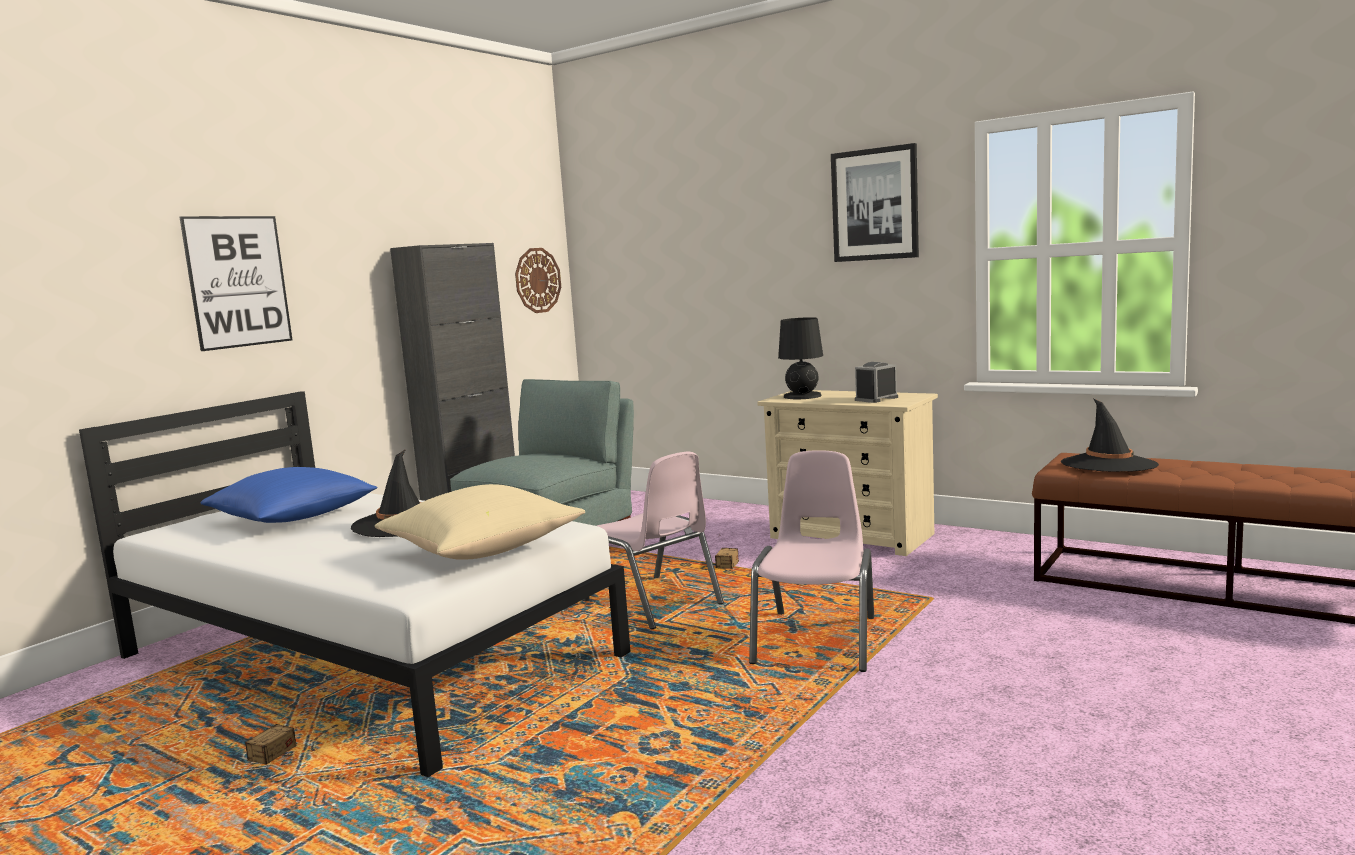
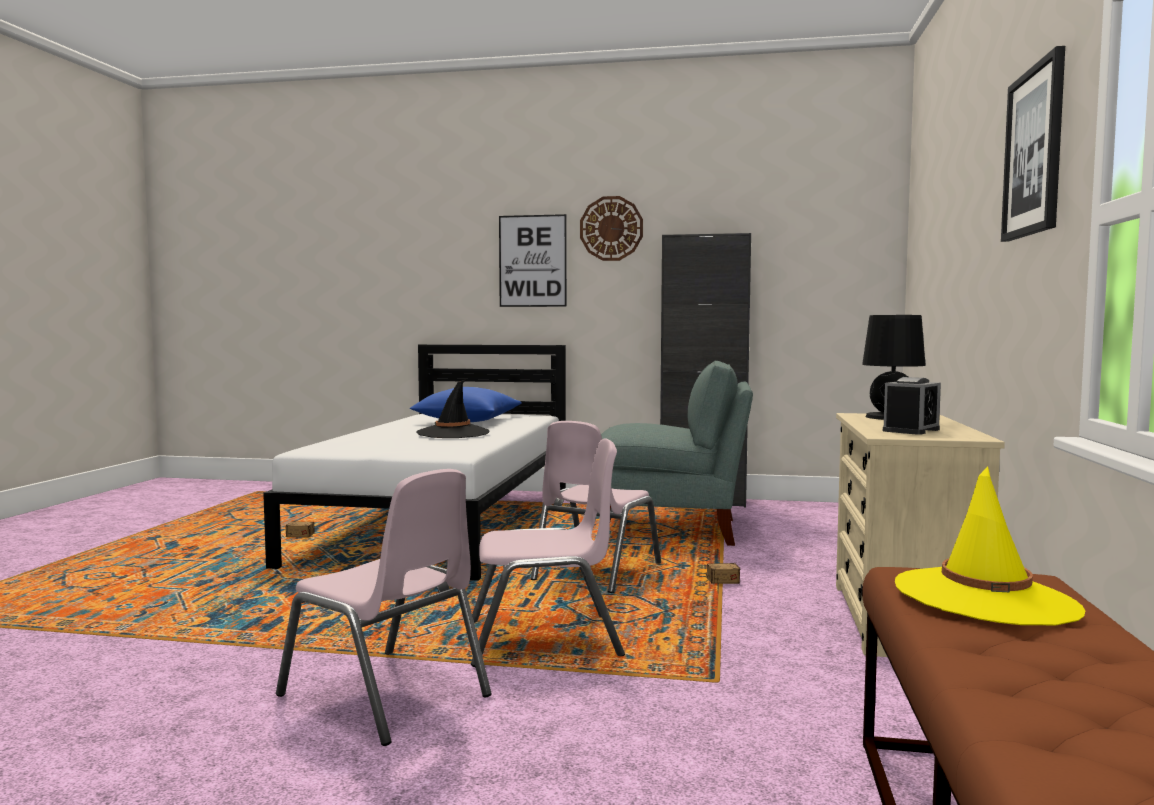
camera: 65 degrees right, 5 degrees down
(483, 550) = (395, 449): beige pillow -> none
(537, 280) = (850, 274): wall clock -> wall clock (611, 228)
(876, 399) = (911, 430): alarm clock -> alarm clock turned 105 degrees clockwise
(911, 711) = (385, 696): none -> pink chair
(1108, 465) = (985, 598): black hat -> yellow hat

